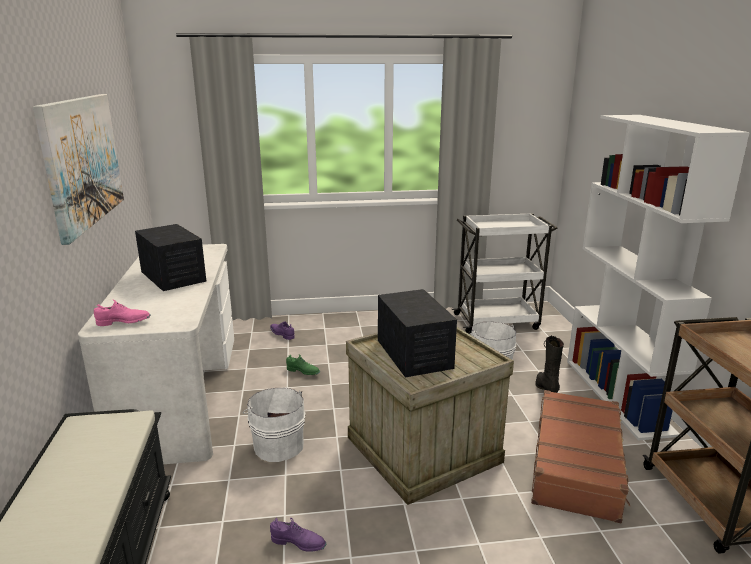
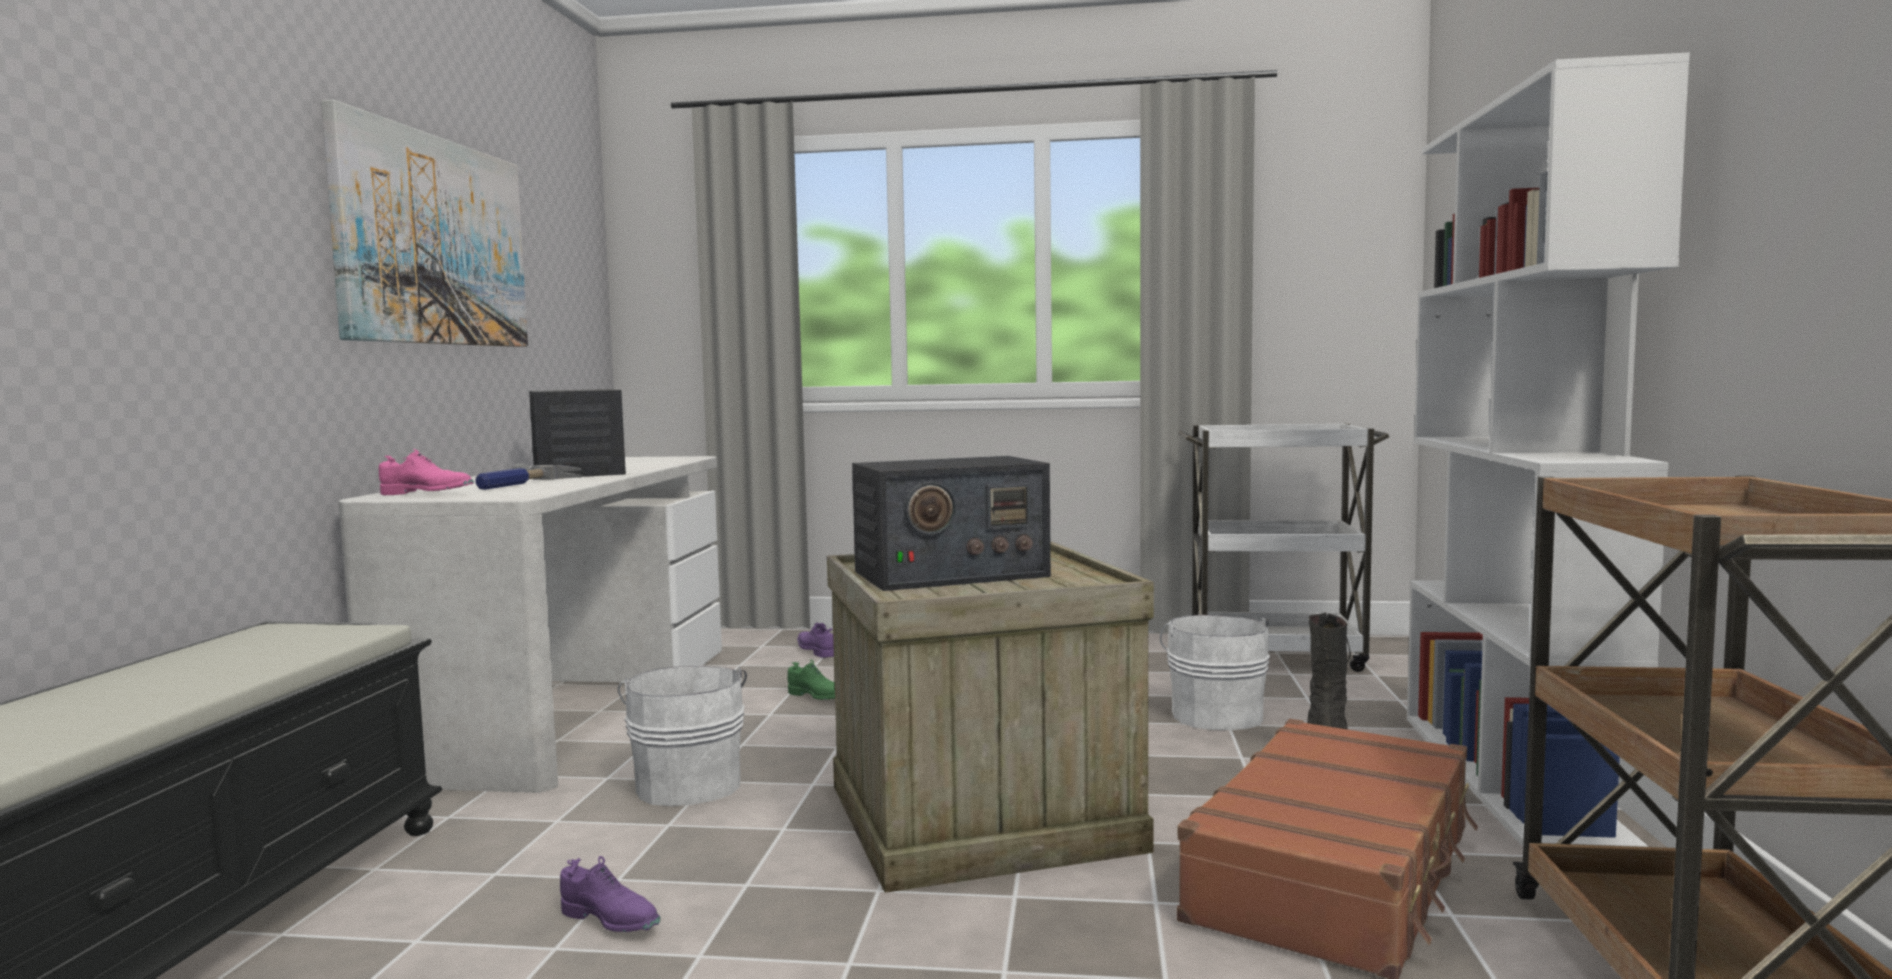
camera: 15 degrees right, 15 degrees down
(165, 304) = (522, 485): none -> hammer
(414, 354) = (949, 574): radio -> radio turned 75 degrees clockwise

